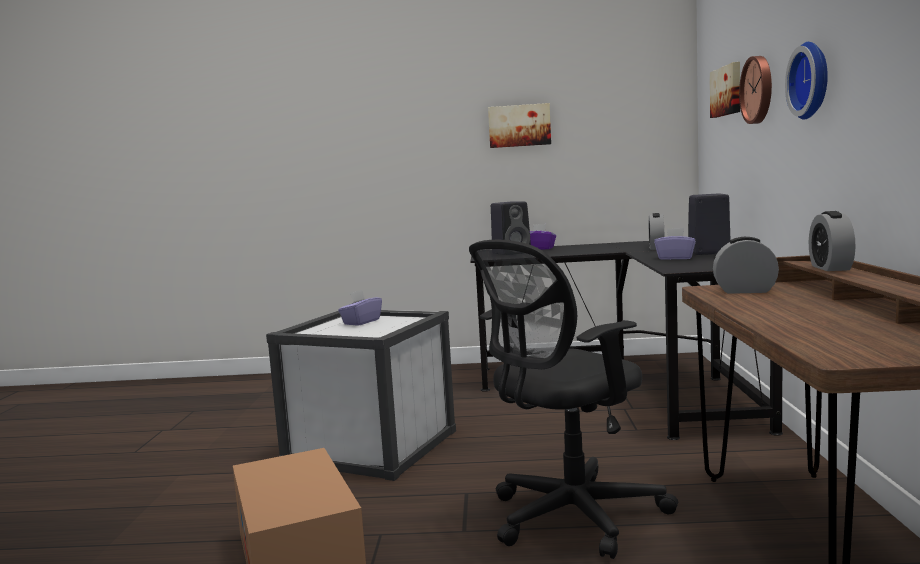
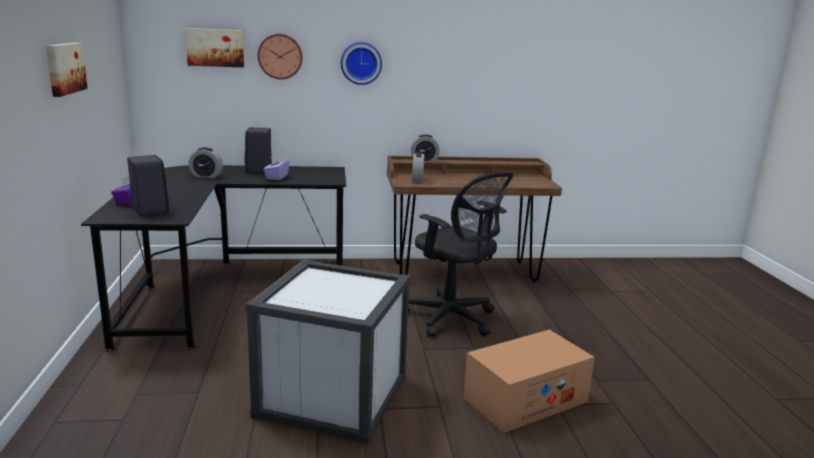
camera: 100 degrees left, 10 degrees up
(361, 322) = (311, 294): purple tissue box -> none

